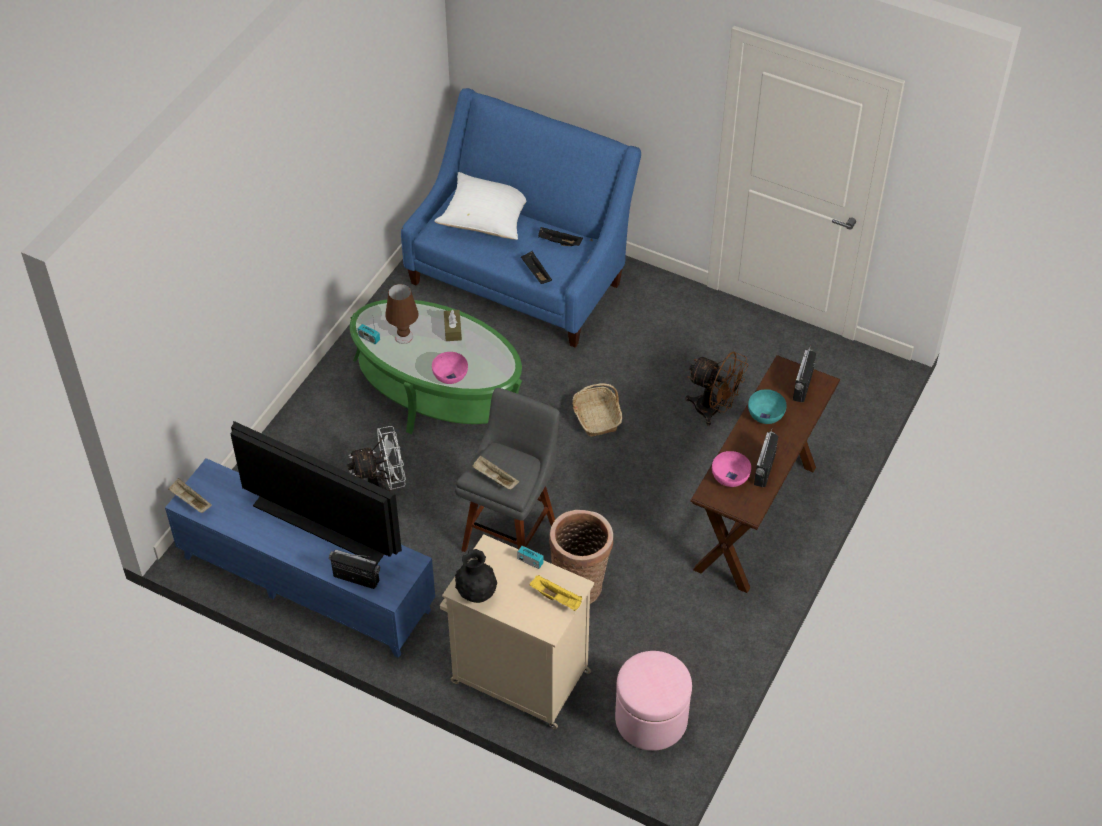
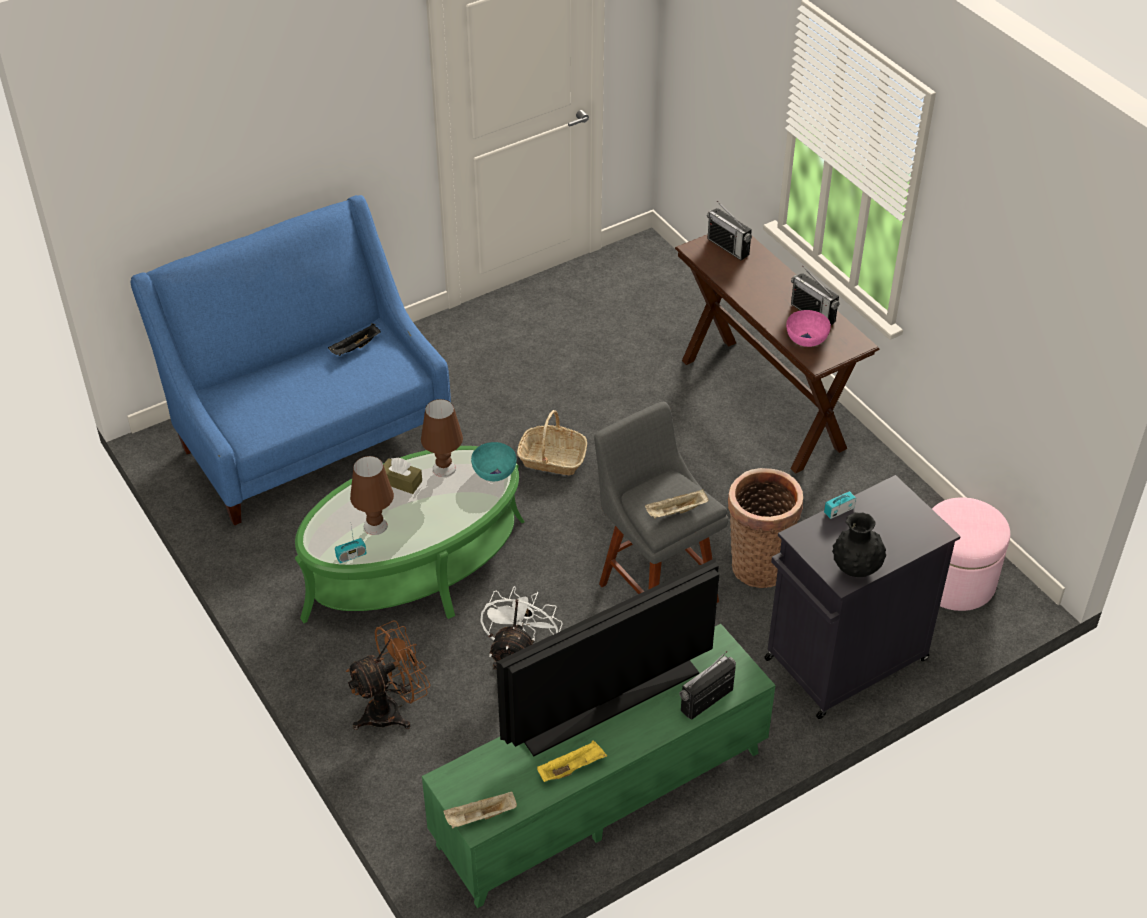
camera: 60 degrees left, 5 degrees down
(306, 584) = (601, 798): blue tv stand -> green tv stand
(450, 375) = (465, 510): pink bowl -> none
(481, 345) = (444, 468): none -> brown table lamp
(487, 218) = (266, 386): white pillow -> none
(517, 676) = (843, 661): beige cabinet -> black cabinet
(535, 273) = (382, 382): black tray -> none
(557, 598) = (900, 510): yellow tray -> yellow tray (572, 768)
(713, 410) = (610, 373): brown fan -> brown fan (392, 710)
(766, 415) = (746, 284): turquoise bowl -> turquoise bowl (494, 471)

